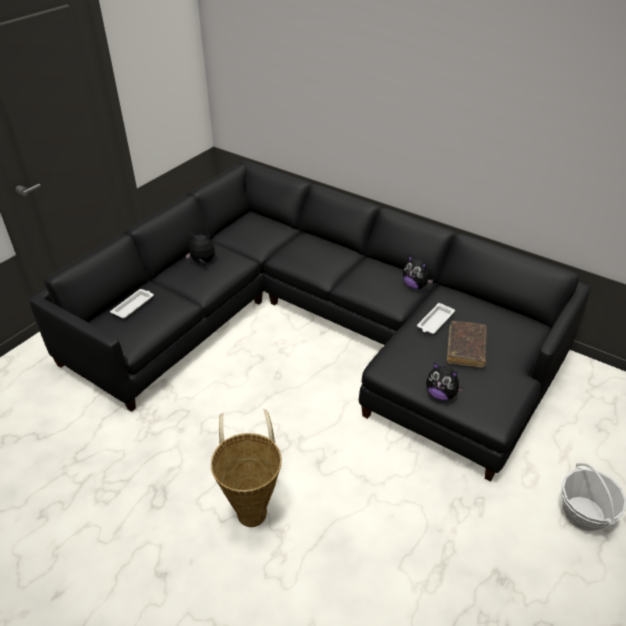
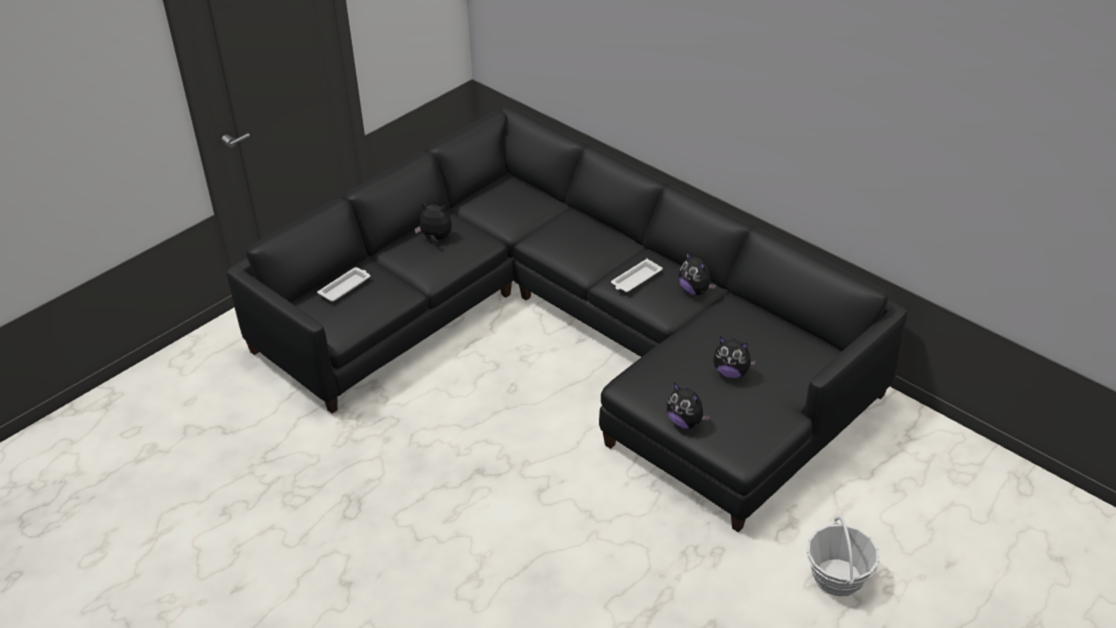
camera: 10 degrees right, 0 degrees up
(252, 507) = (454, 529): basket -> none
(435, 321) = (705, 337): white tray -> white tray (635, 279)
(466, 348) = (731, 372): brown book -> plush toy

